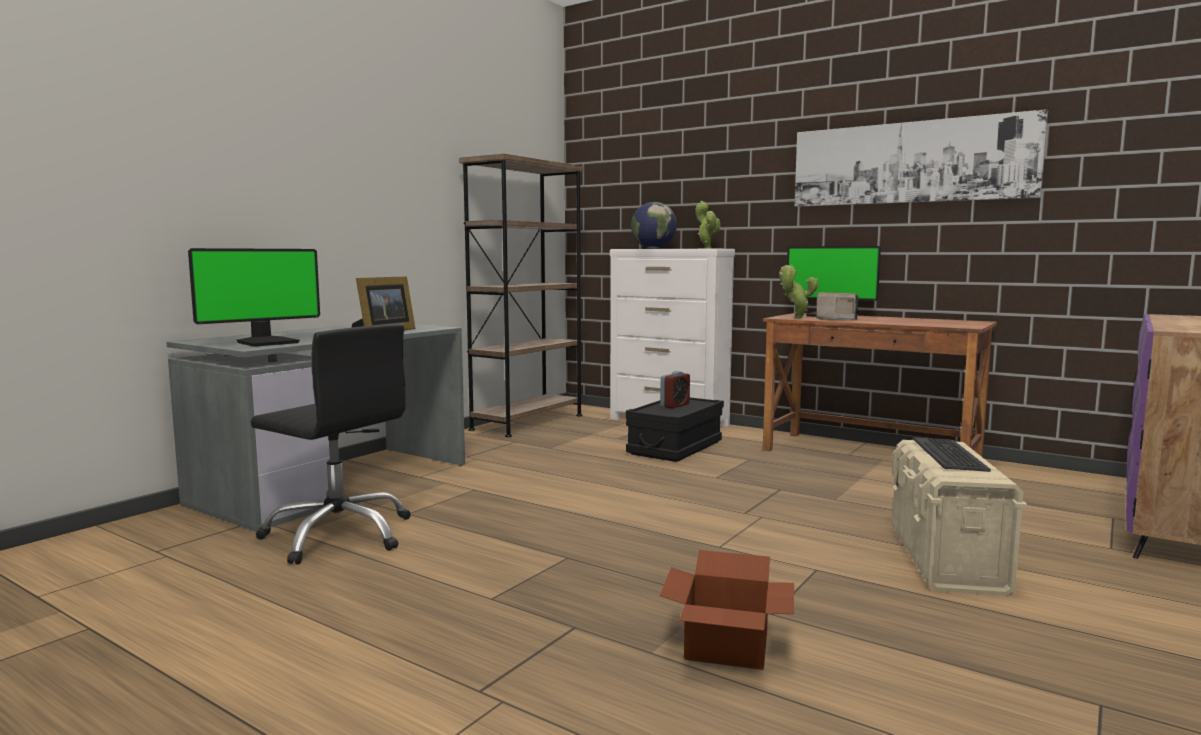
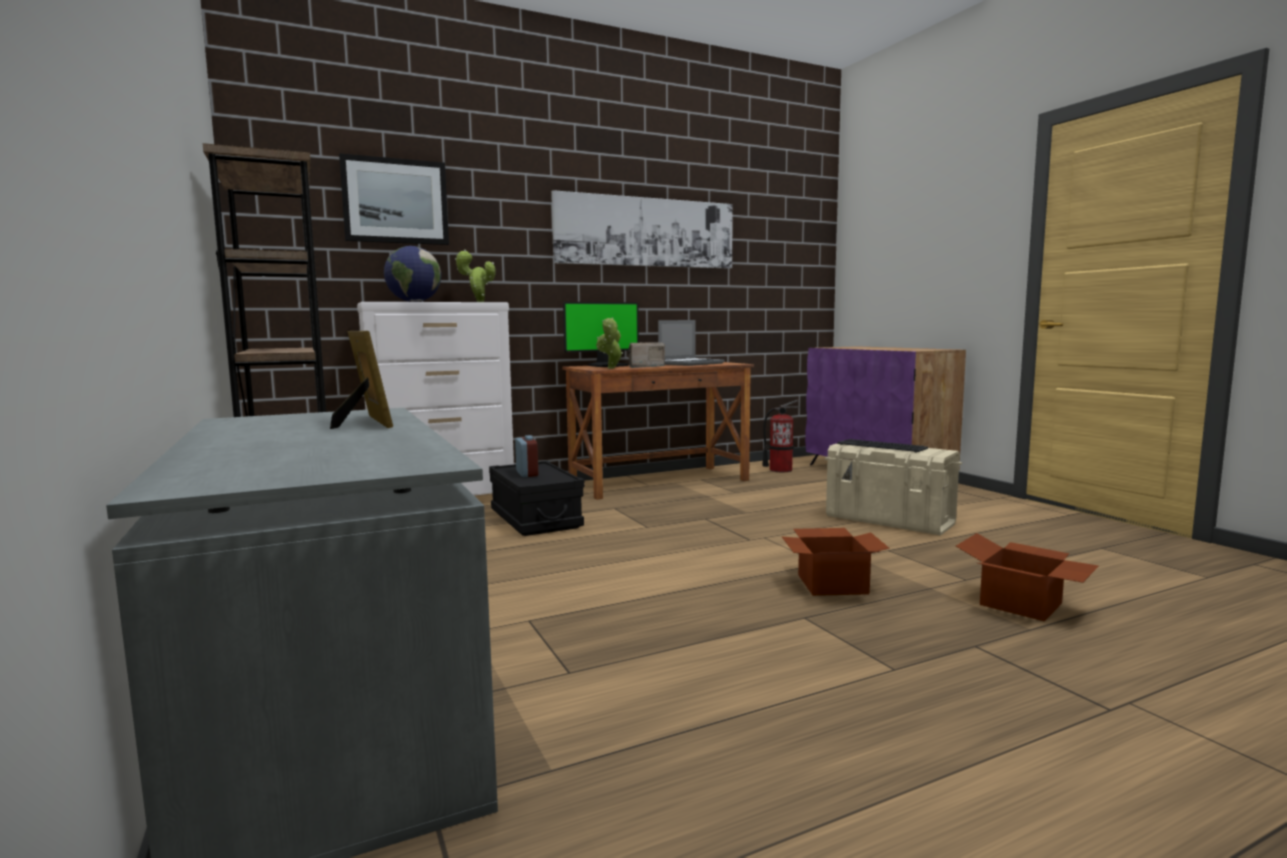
camera: 60 degrees left, 0 degrees up
(267, 342) = (370, 457): monitor -> none
(339, 535) = (603, 733): black office chair -> none
(665, 163) = (395, 201): none -> picture
(665, 557) = (833, 584): none -> cardboard box
(921, 321) = (691, 364): none -> laptop
(1059, 485) = (780, 470): none -> fire extinguisher

